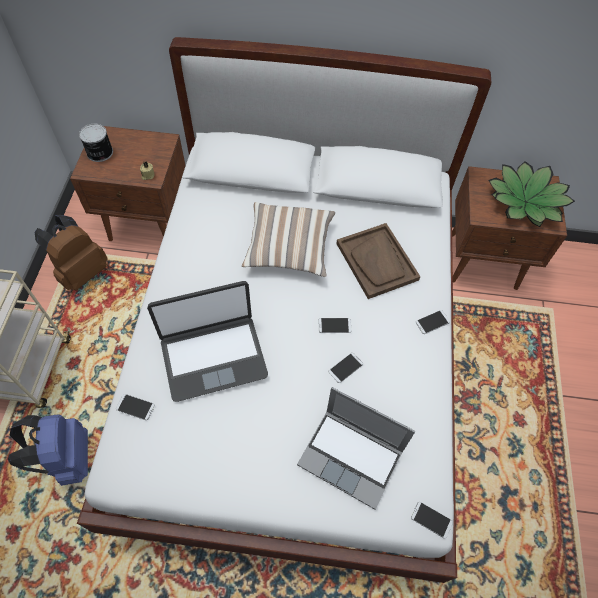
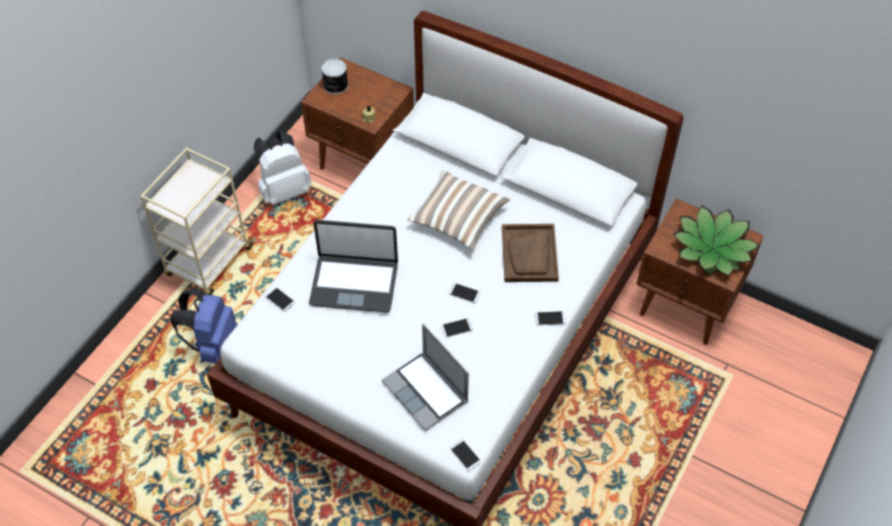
camera: 25 degrees right, 5 degrees down
(81, 272) = (284, 190): brown backpack -> white backpack

